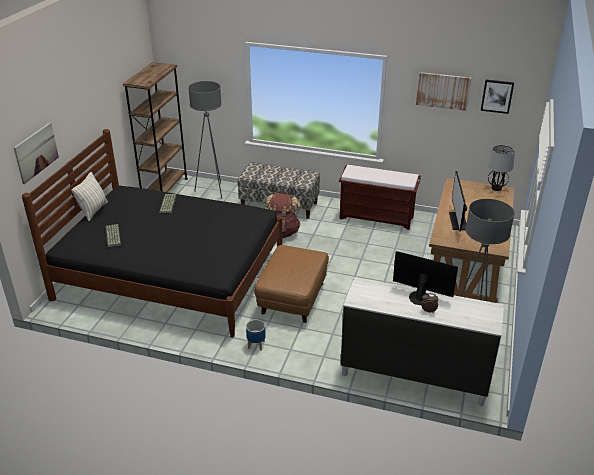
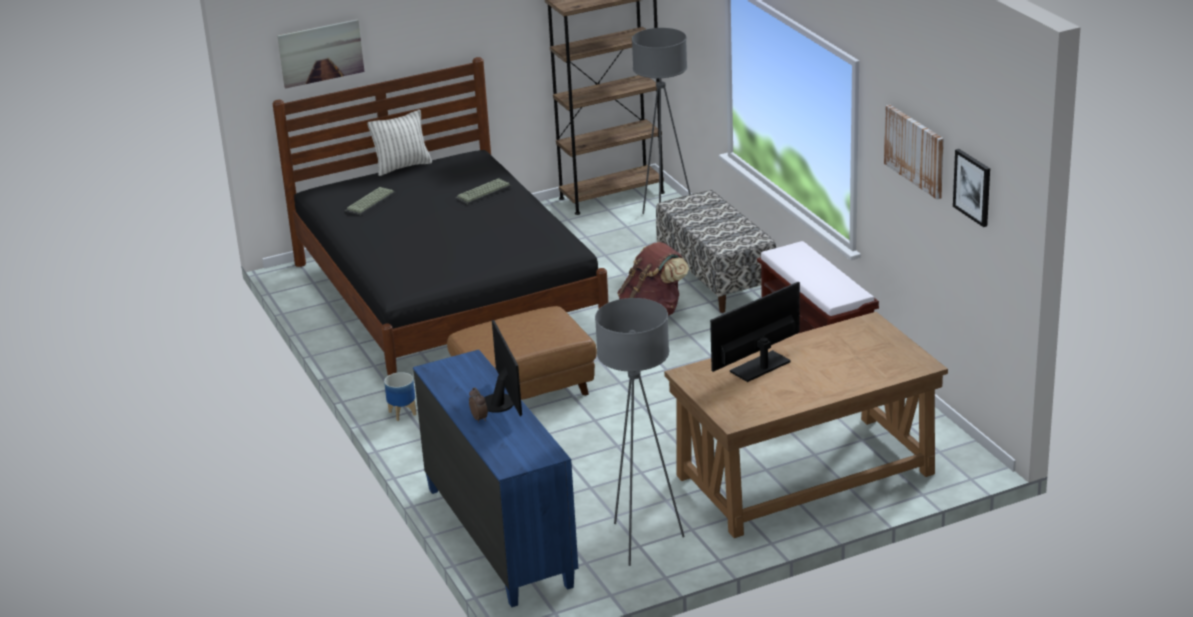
camera: 50 degrees right, 5 degrees down
(413, 375) = (499, 536): white dresser -> blue dresser
(496, 188) = (915, 357): table lamp -> none

